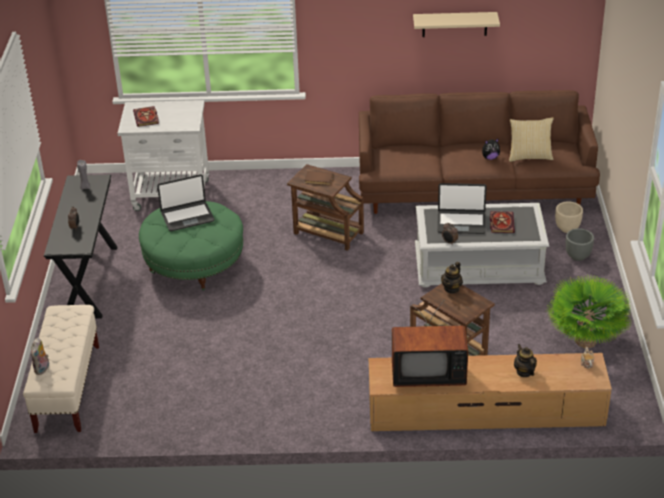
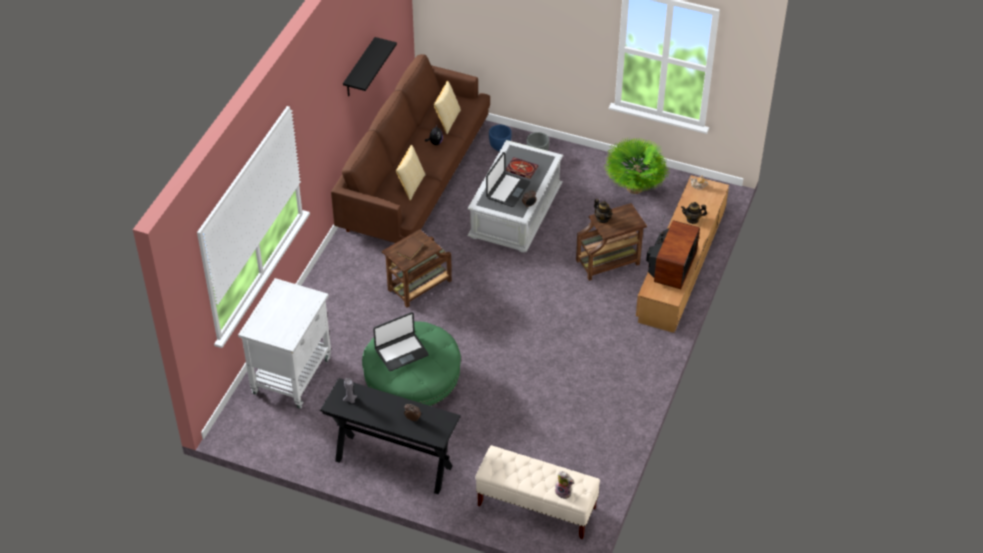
camera: 70 degrees left, 10 degrees up
(147, 118) = (280, 325): book -> none
(187, 217) = (401, 352): laptop -> laptop turned 60 degrees clockwise
(416, 161) = (411, 186): none -> pillow
(454, 24) = (359, 68): beige shelf -> black shelf
(567, 229) = (500, 147): beige planter -> blue planter

